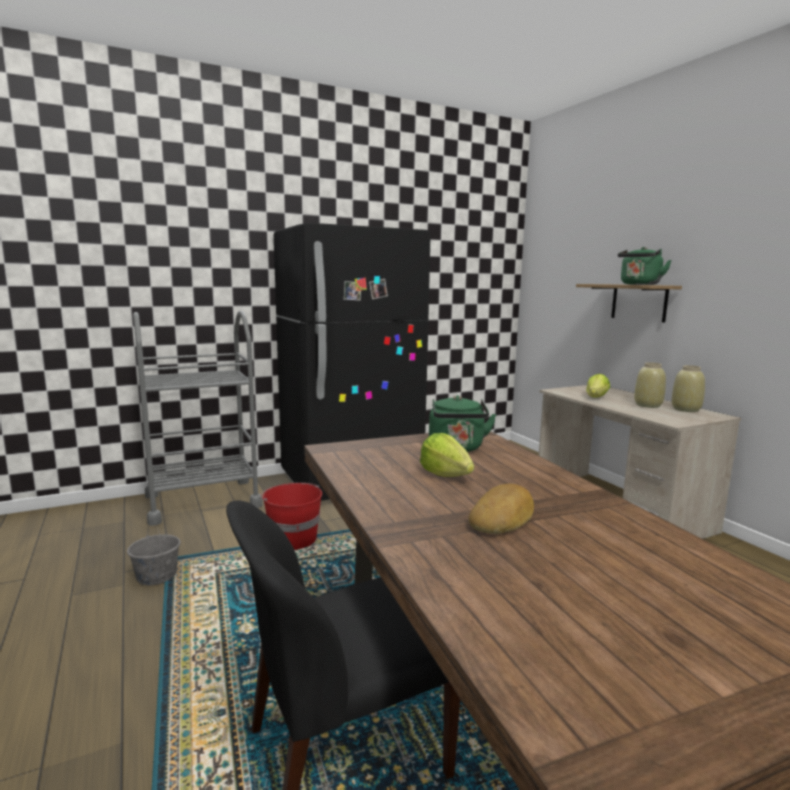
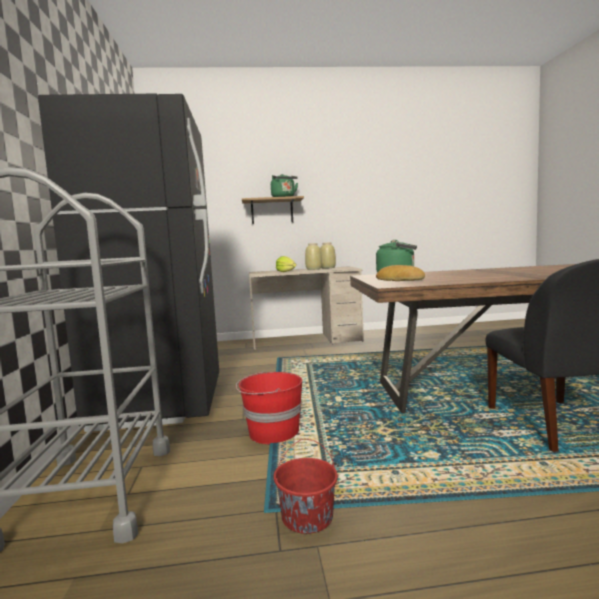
camera: 70 degrees left, 5 degrees down
(156, 575) = (306, 517): grey bucket -> red bucket
(445, 474) = (451, 276): lettuce -> none
(503, 517) = (515, 272): bread -> bread (400, 280)

